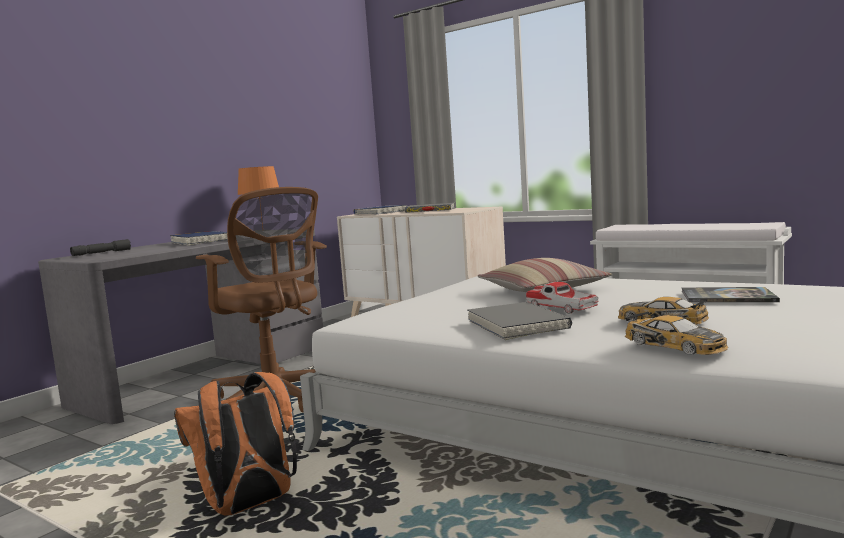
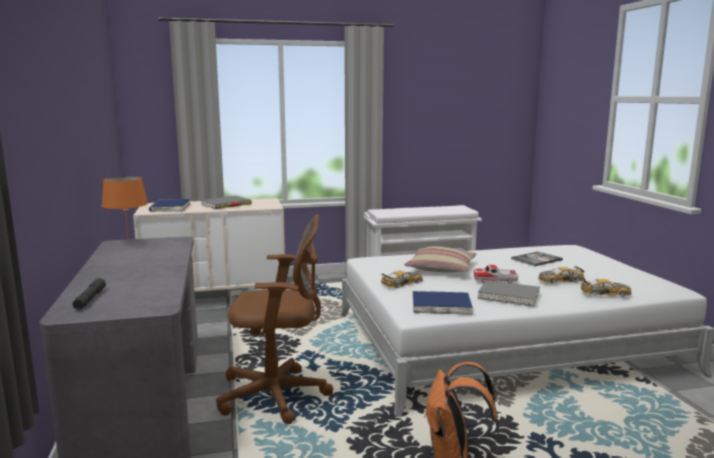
camera: 50 degrees left, 5 degrees up
(201, 241) = (140, 266): blue book -> blue book (441, 305)
(448, 297) = (402, 283): none -> toy car

